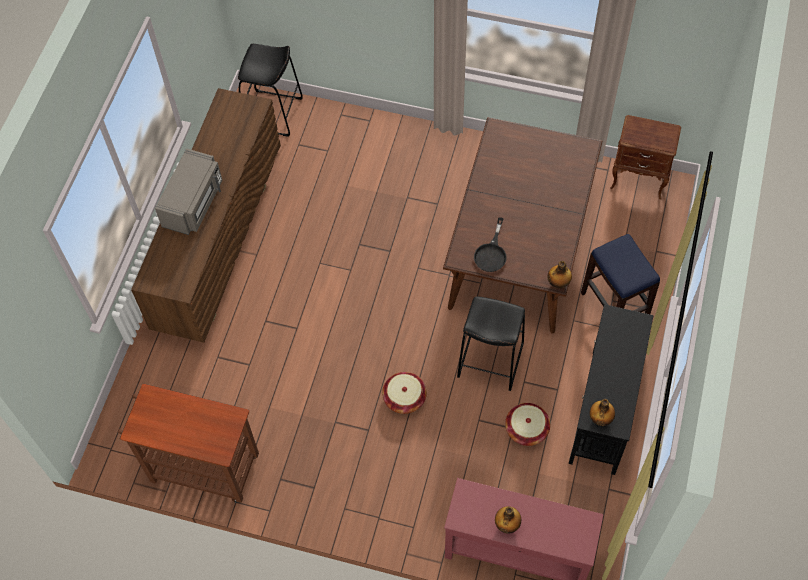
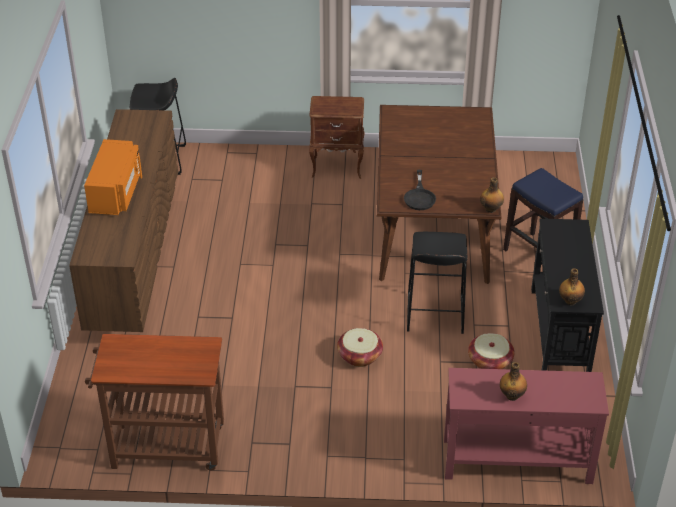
camera: 15 degrees left, 20 degrees down
(194, 203) = (116, 193): grey microwave -> orange microwave
(638, 180) = (525, 162): brown nightstand -> brown nightstand (337, 168)

